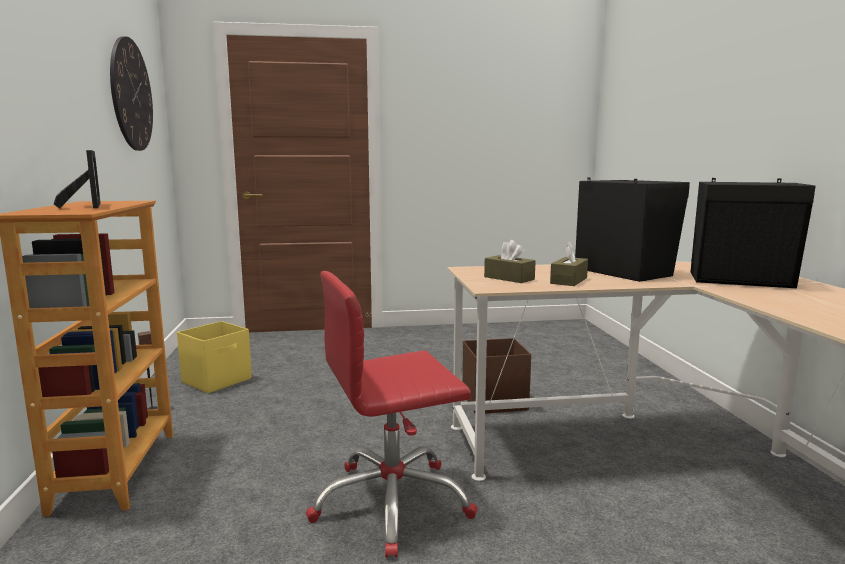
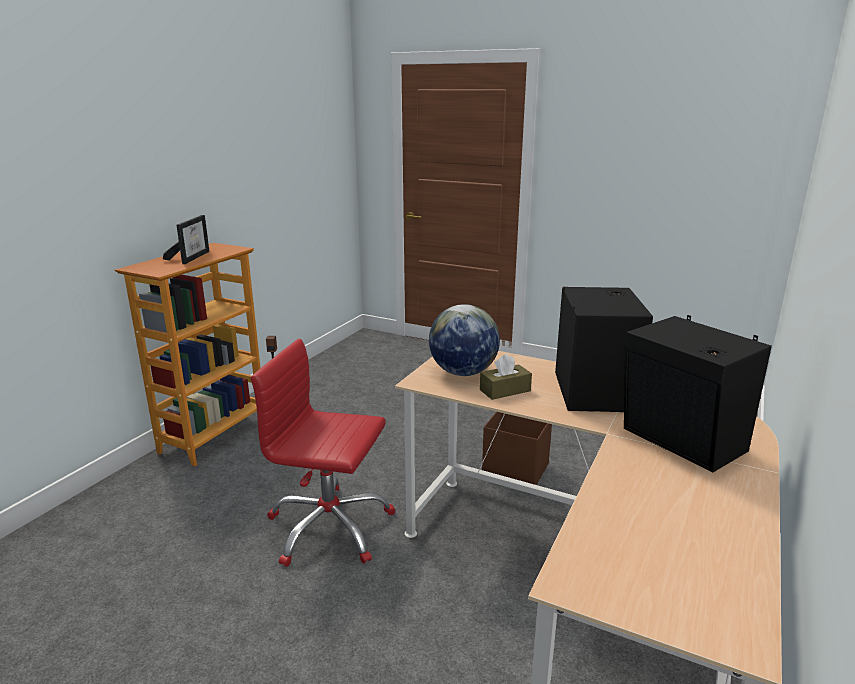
camera: 35 degrees right, 10 degrees up
(131, 95) = (297, 137): wall clock -> none
(218, 380) = (338, 379): yellow storage box -> none
(509, 278) = (463, 372): brown tissue box -> globe

